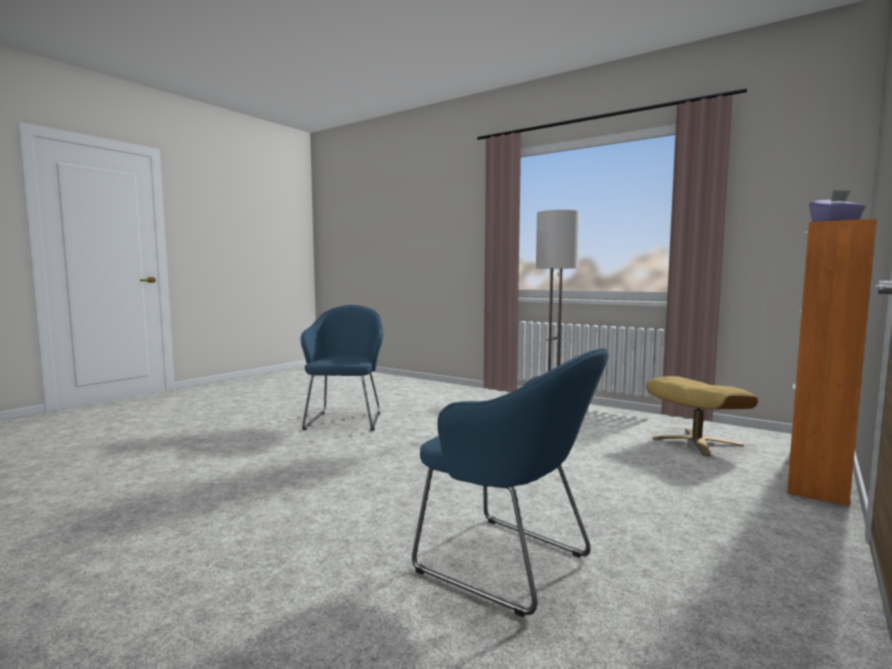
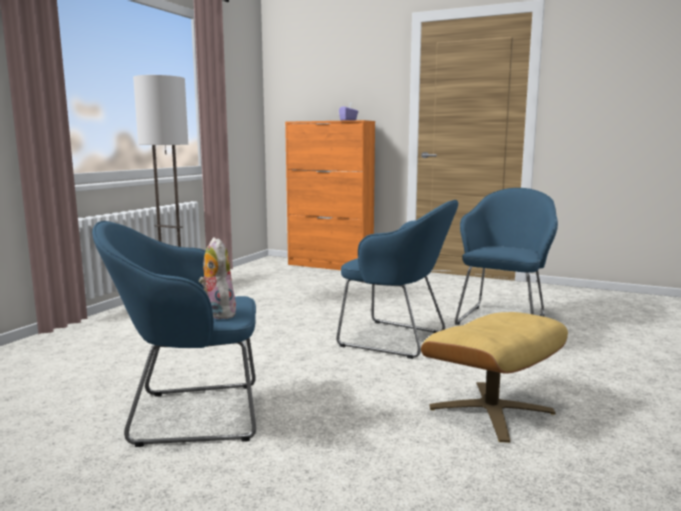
camera: 100 degrees left, 5 degrees up
(327, 360) = (217, 314): none -> plush toy
(442, 480) = (397, 340): none -> blue armchair
(696, 442) = (275, 278): beige ottoman -> beige ottoman (491, 410)

